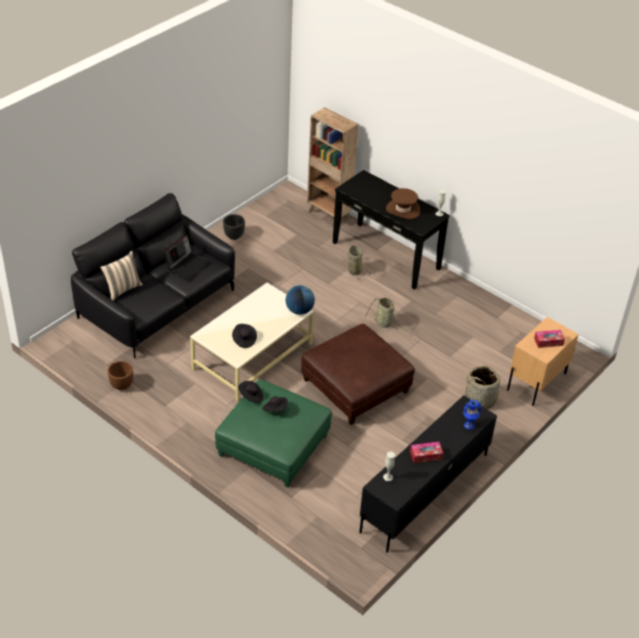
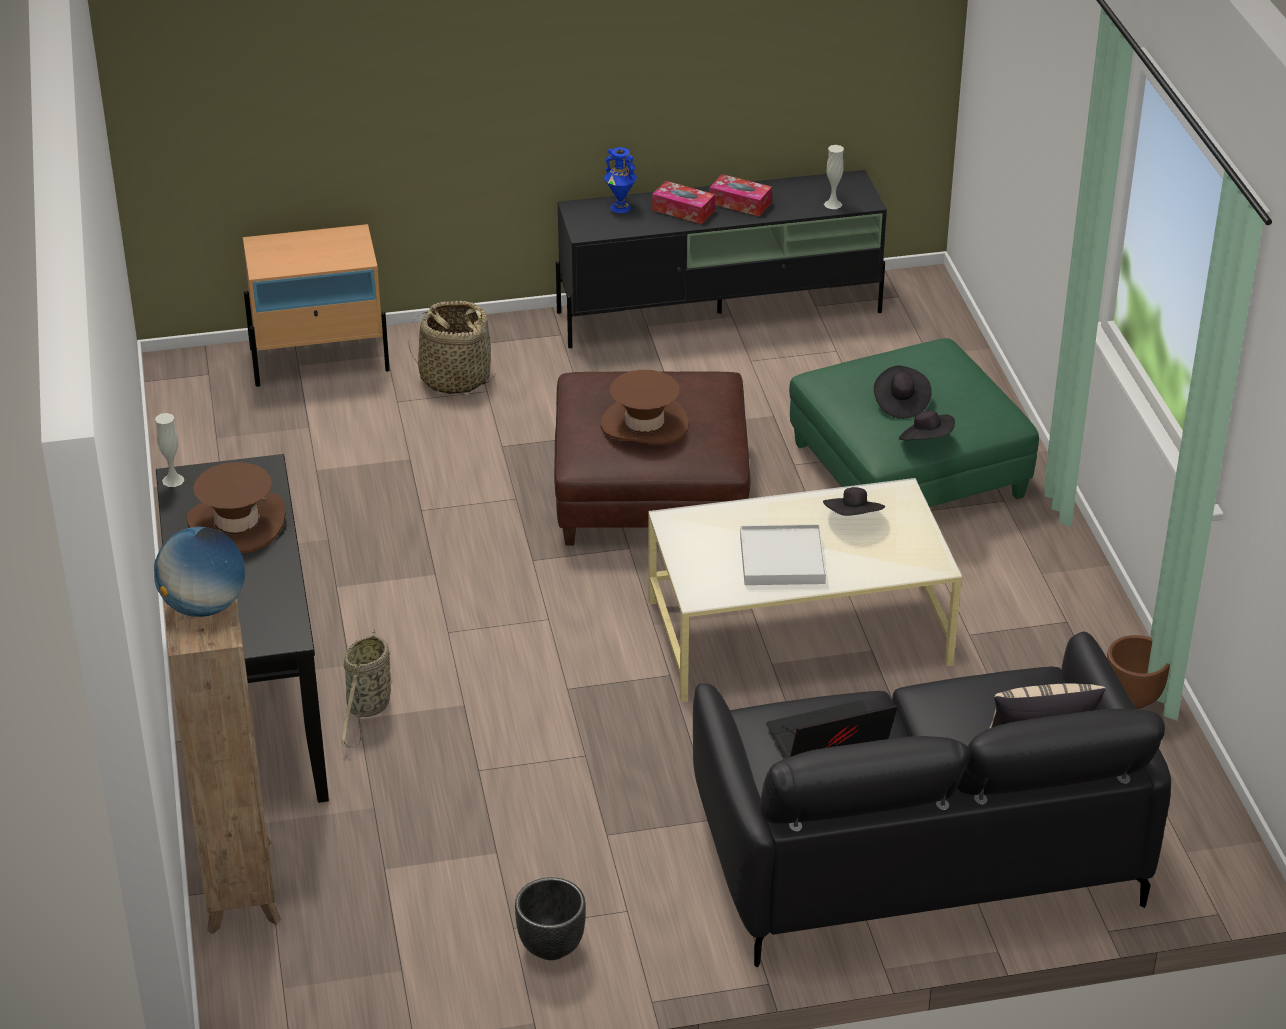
camera: 140 degrees left, 5 degrees down
(253, 313) = (782, 559): none -> white tray
(299, 310) = (678, 523): globe -> globe (204, 606)
(355, 351) = (644, 425): none -> brown hat
(384, 324) = (453, 568): basket -> none
(548, 342) = (313, 247): tissue box -> tissue box (683, 210)

